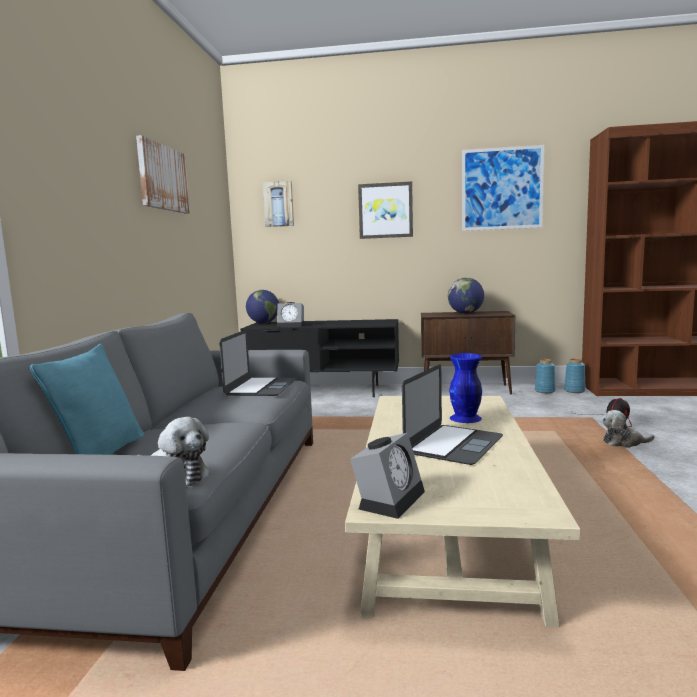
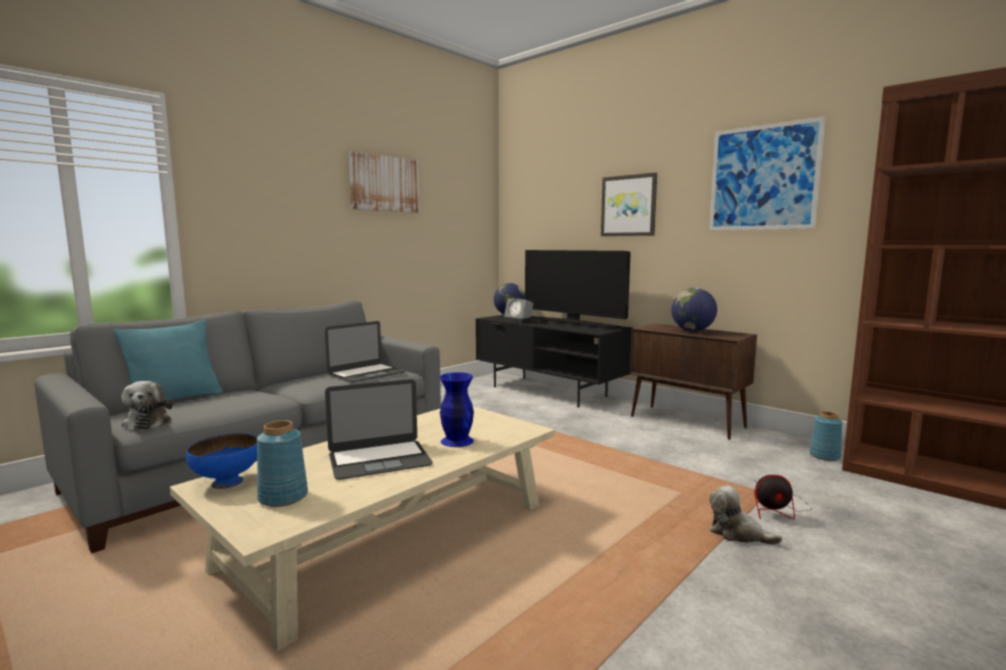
camera: 35 degrees right, 0 degrees up
(278, 204) = (534, 199): picture -> none
(344, 321) = (574, 323): none -> television
(390, 498) = (227, 482): alarm clock -> blue bowl
(545, 391) = (782, 446): blue vase -> blue vase (283, 498)

